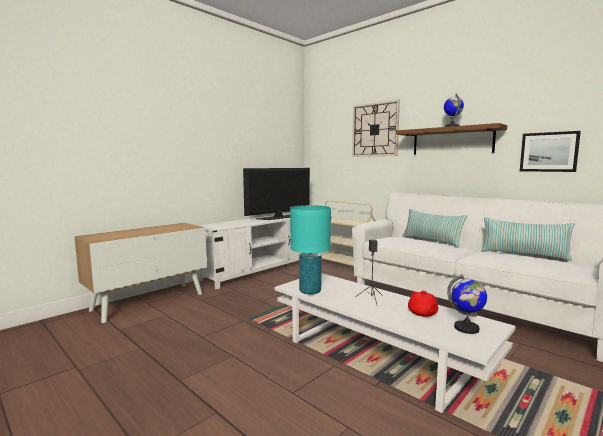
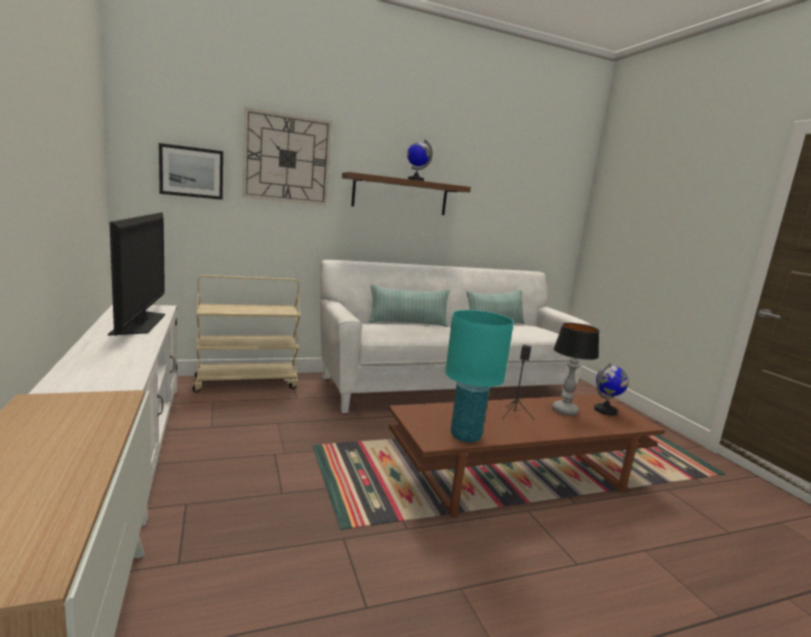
camera: 65 degrees left, 5 degrees up
(377, 356) = (519, 476): white coffee table -> brown coffee table
(422, 313) = (564, 410): red teapot -> table lamp
(548, 152) = (488, 220): picture -> picture (192, 172)

